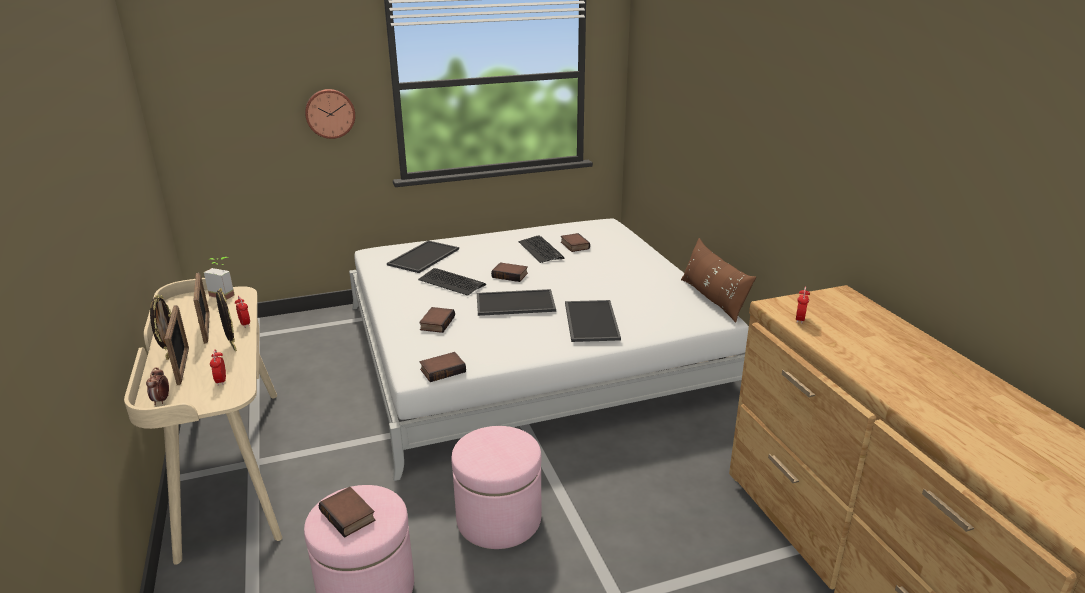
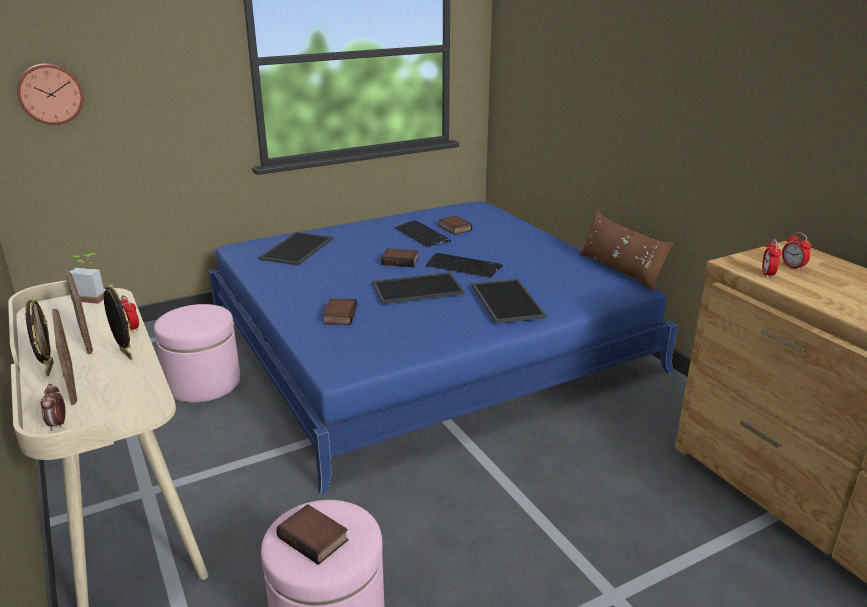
camera: 10 degrees left, 0 degrees up
(221, 381) = (127, 394): alarm clock -> alarm clock (792, 267)
(330, 113) = (182, 92): wall clock -> wall clock (50, 94)
(443, 370) = (367, 364): book -> none
(451, 282) = (339, 272): keyboard -> keyboard (463, 266)
(499, 519) = (453, 523): pink ottoman -> pink ottoman (204, 383)
(531, 349) = (424, 340): white bed -> blue bed

